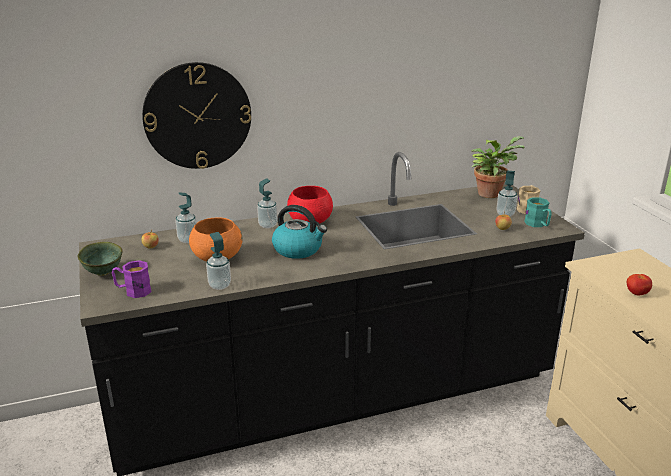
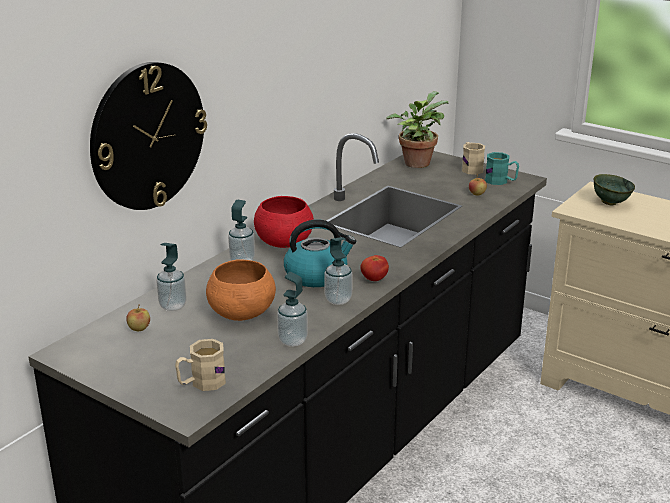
camera: 35 degrees left, 0 degrees up
(104, 272) = (128, 377): green bowl -> green bowl (610, 202)
(133, 291) = (201, 383): purple mug -> beige mug
(505, 214) = (459, 179): soap dispenser -> soap dispenser (338, 300)
(636, 293) = (638, 221): tomato -> tomato (374, 279)

